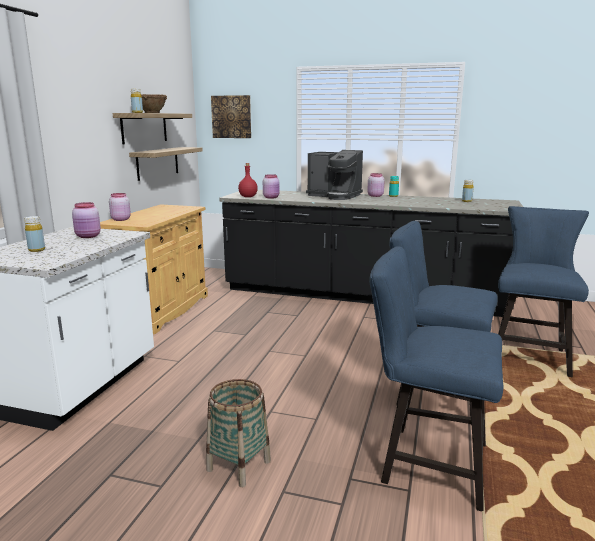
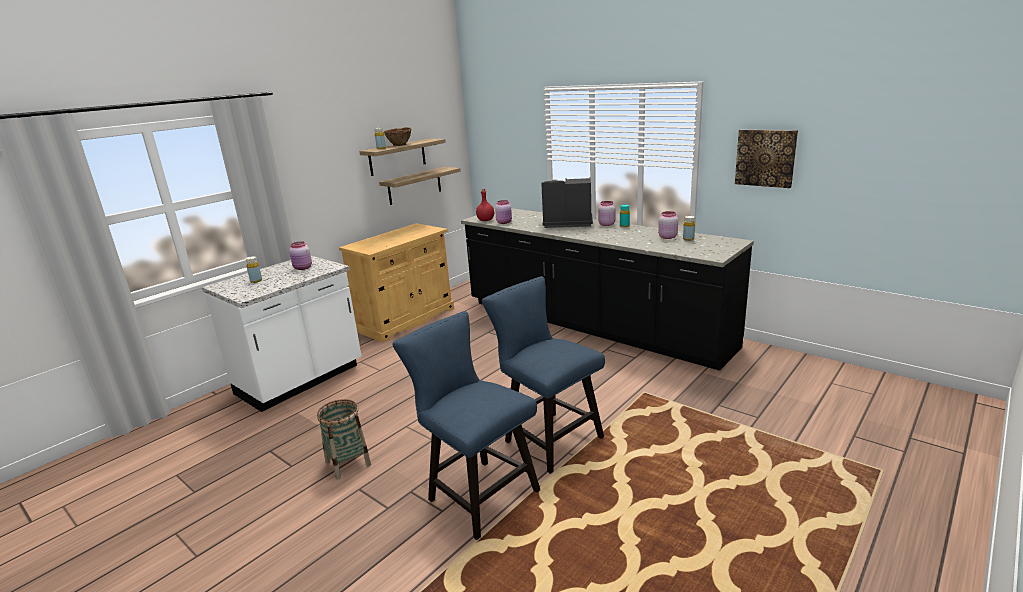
camera: 25 degrees right, 5 degrees up
(120, 219) = (362, 243): pink jar -> pink jar (667, 237)
(231, 117) = (493, 135): picture -> picture (765, 158)
(335, 196) = (566, 223): coffee machine -> coffee machine turned 135 degrees clockwise
(529, 354) = (687, 415): blue chair -> none

